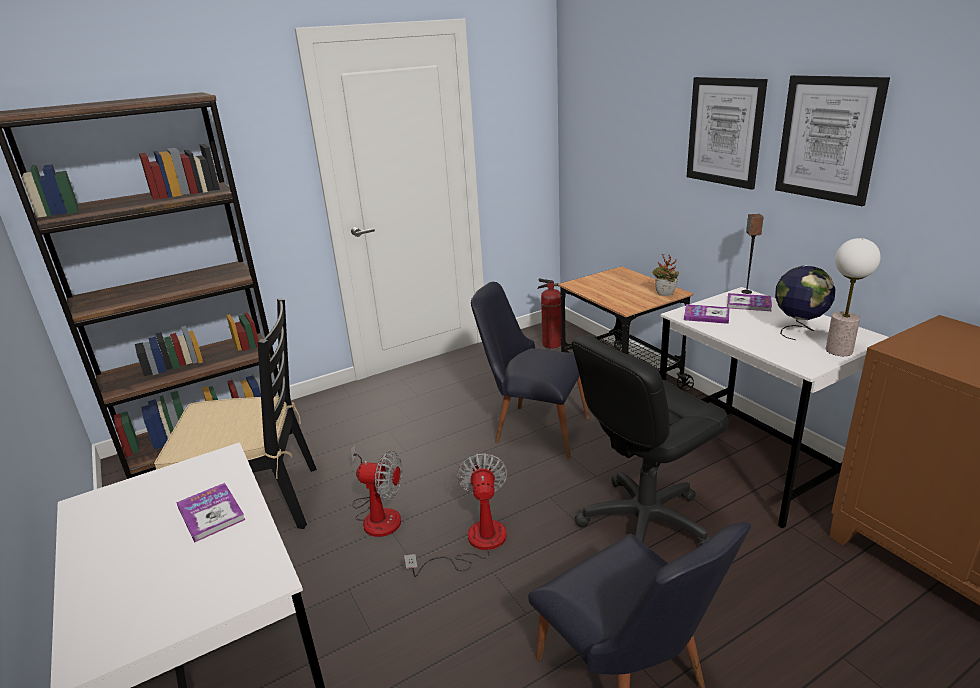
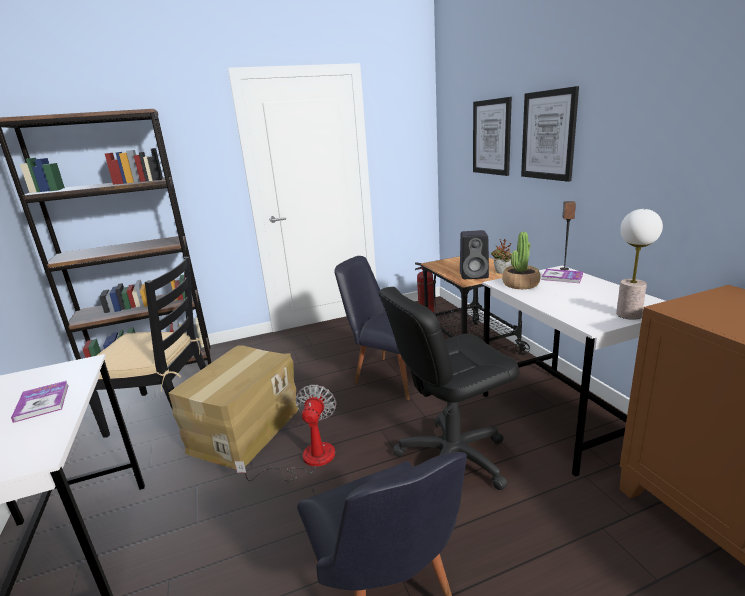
camera: 10 degrees right, 5 degrees down
(378, 514) = (244, 429): fan -> cardboard box
(633, 299) = (475, 275): none -> black speaker
(706, 315) = (520, 284): book -> potted plant
(798, 331) = (597, 298): globe -> none
(828, 139) = (628, 130): picture -> picture (491, 137)

